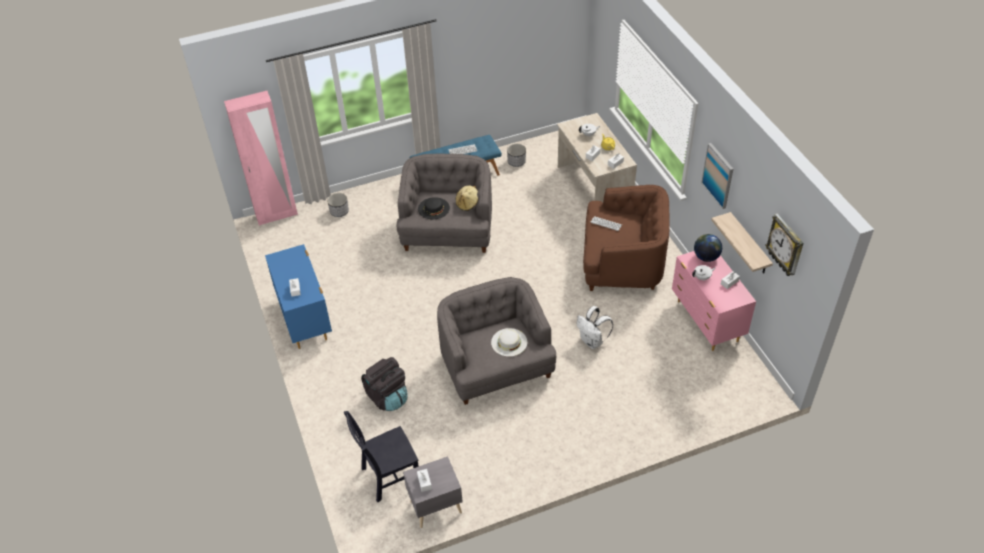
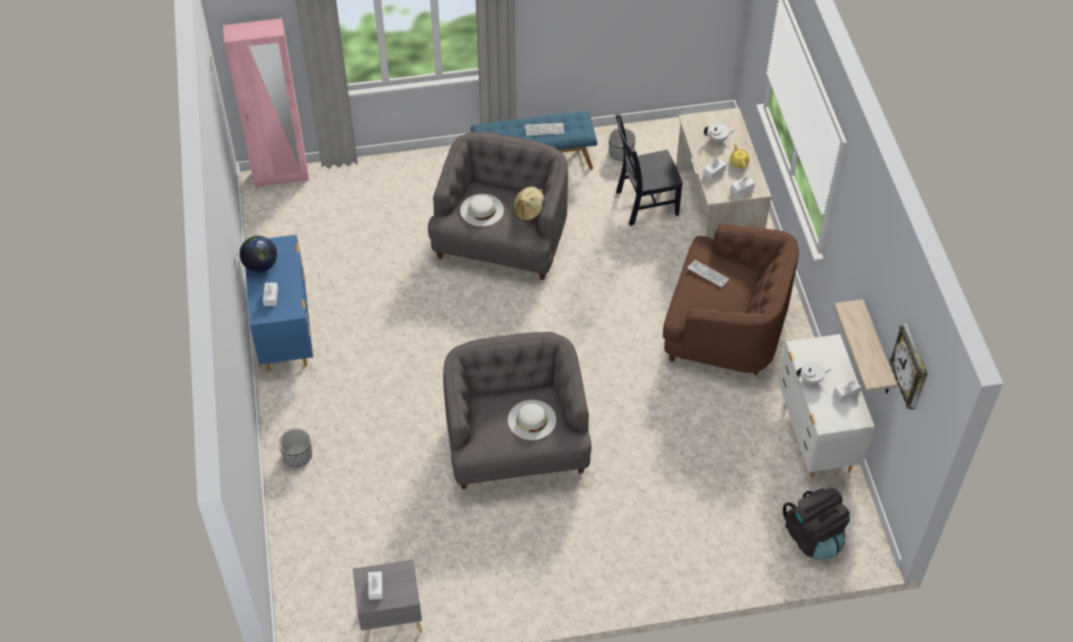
camera: 10 degrees right, 5 degrees up
(339, 211) = (364, 185): planter -> planter (297, 456)
(387, 397) = (365, 459): black backpack -> black backpack (813, 537)
(388, 476) = (341, 566): black chair -> black chair (644, 203)
(433, 208) = (482, 210): black hat -> white hat
(592, 341) = (653, 433): white backpack -> none
(706, 257) = (826, 350): globe -> globe (260, 265)
(707, 322) = (816, 435): pink dresser -> white dresser
(718, 175) = (856, 246): picture -> none

